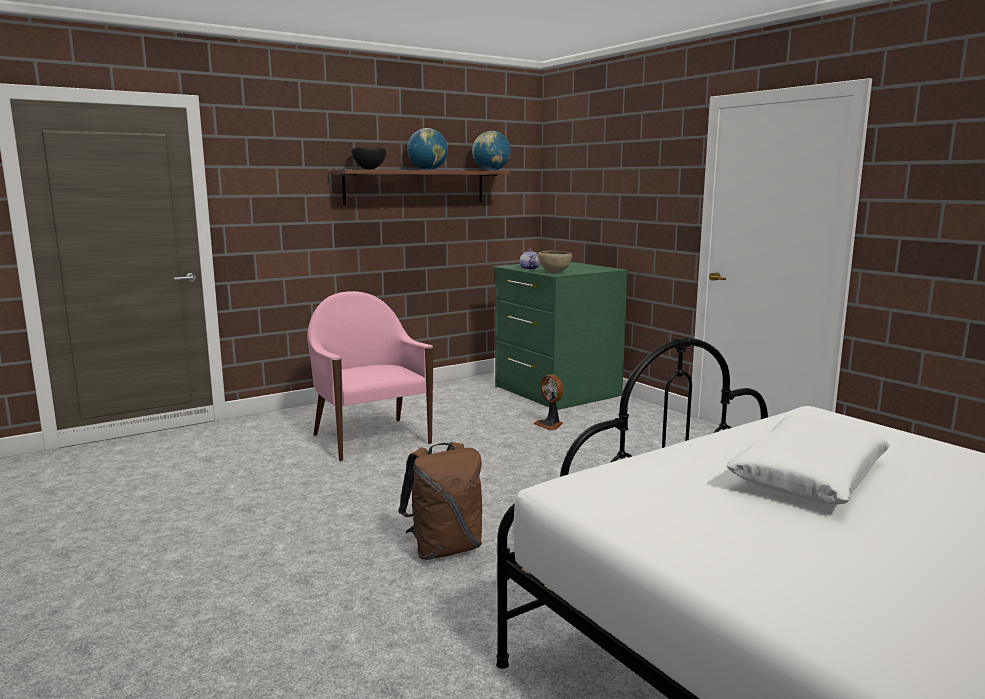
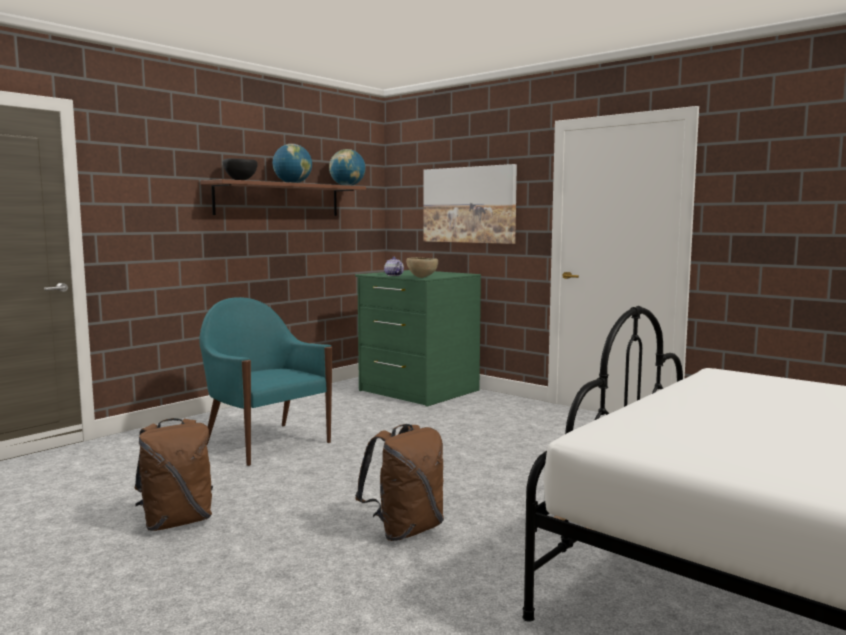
camera: 15 degrees left, 5 degrees down
(245, 513) = (177, 522): none -> brown backpack
(371, 438) = (266, 443): pink armchair -> turquoise armchair
(550, 424) = (431, 418): fan -> none
(620, 191) = (469, 205): none -> picture
(808, 476) = (767, 412): white pillow -> none

